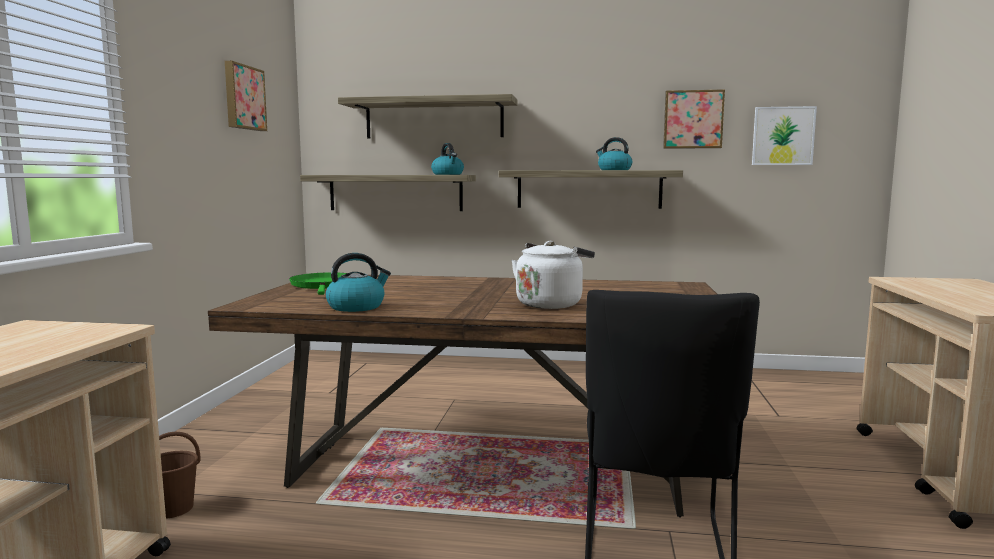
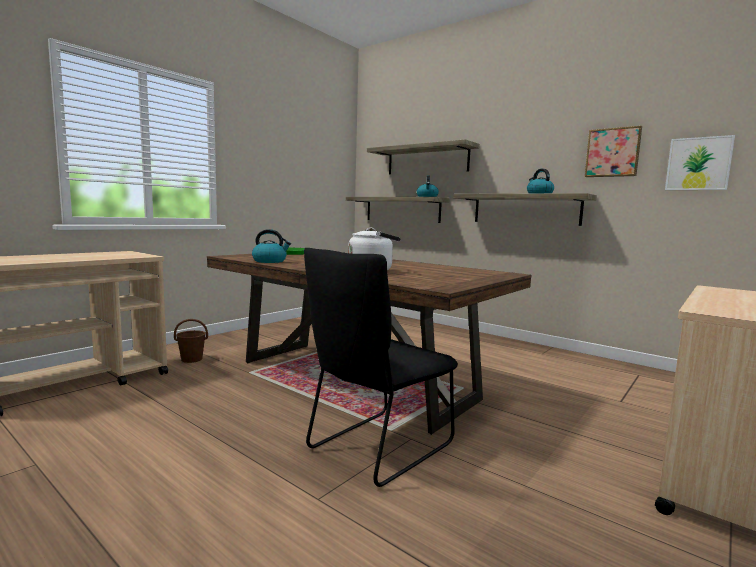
camera: 30 degrees right, 0 degrees up
(243, 97) = (307, 149): picture -> none

